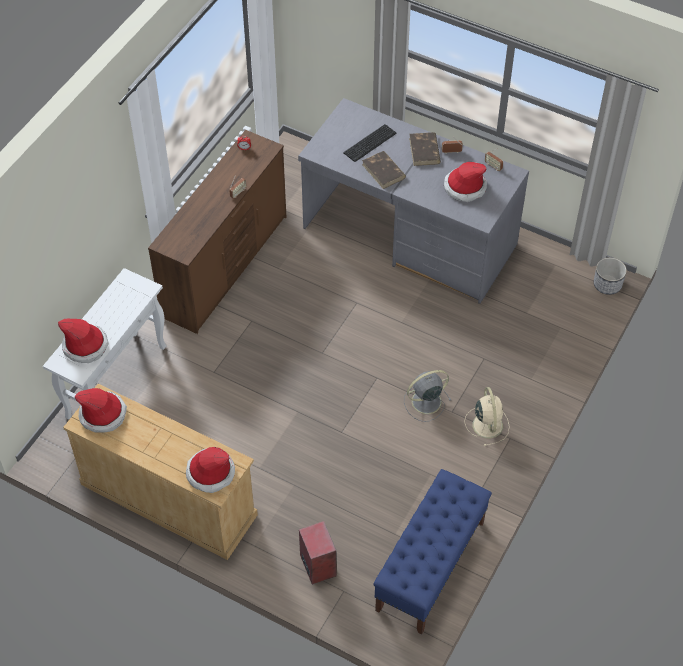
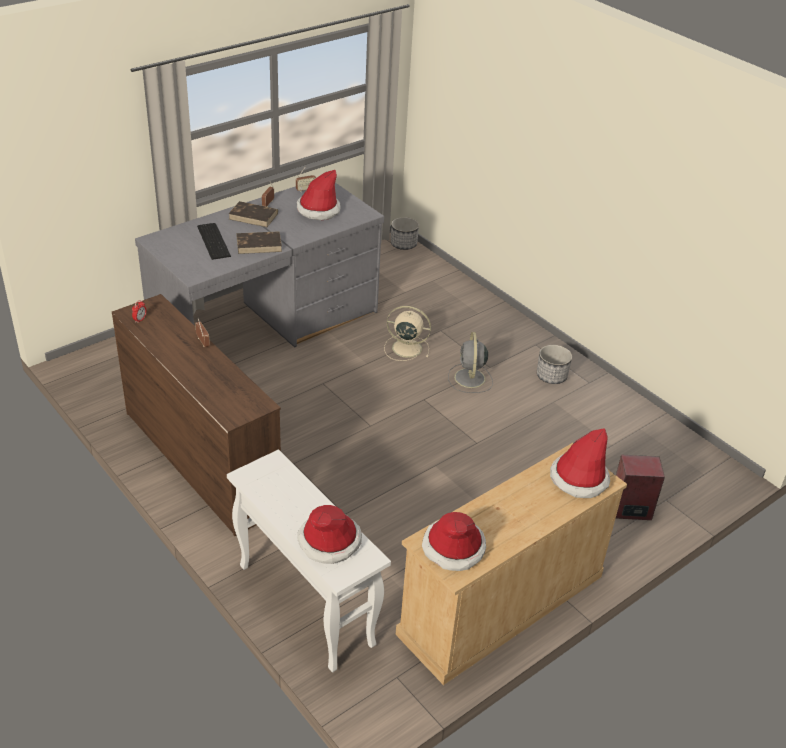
camera: 70 degrees left, 15 degrees down
(430, 566) = (655, 434): blue bench -> none
(468, 463) = (551, 376): none -> planter
(487, 424) = (514, 352): beige fan -> beige fan (405, 348)

